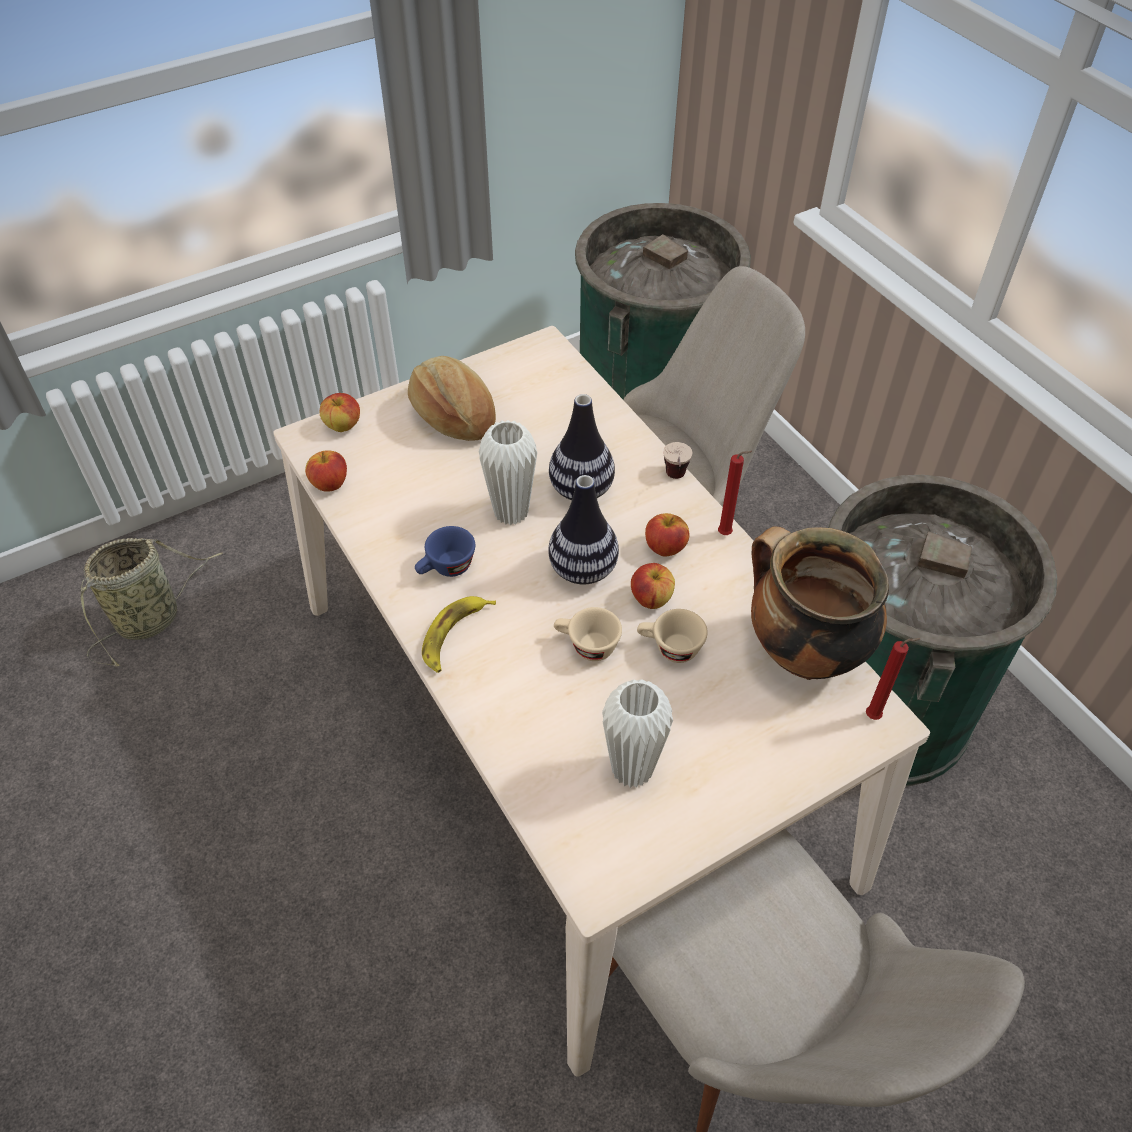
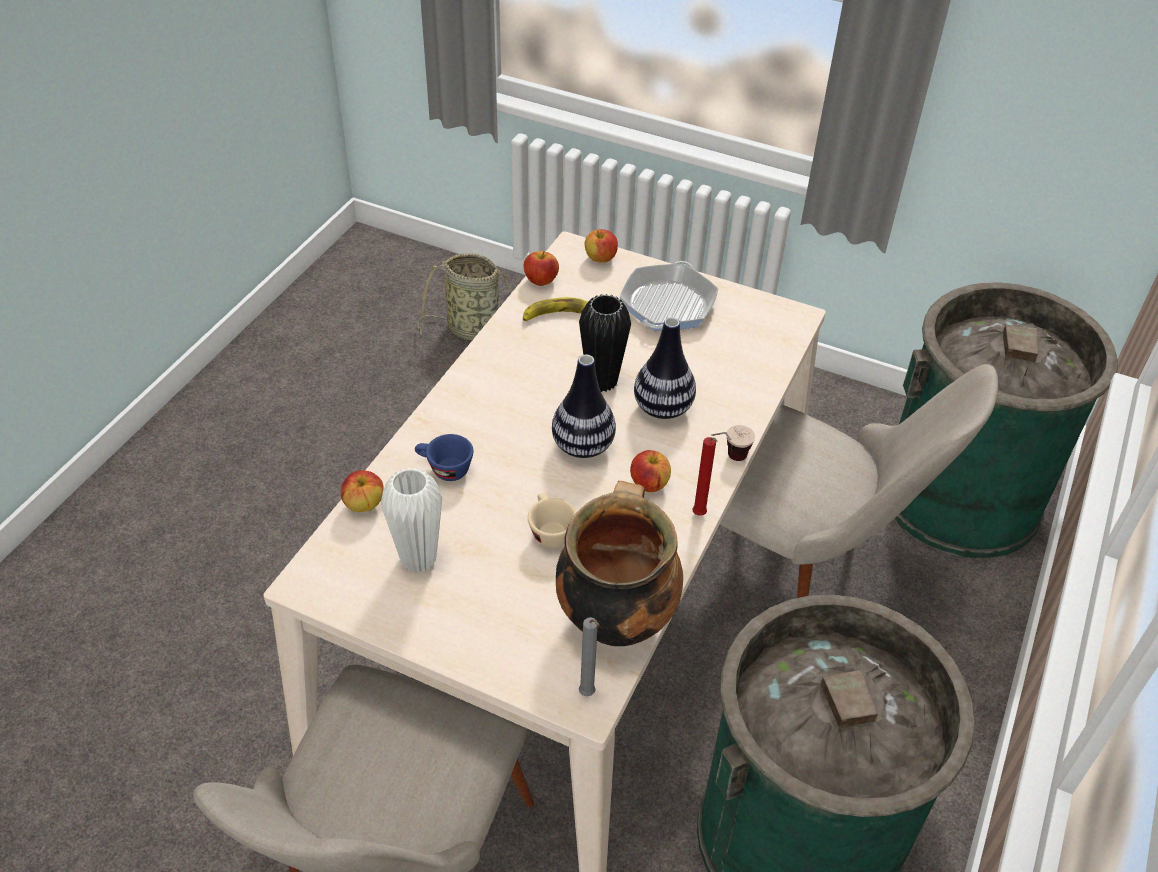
camera: 55 degrees right, 5 degrees down
(446, 569) = (517, 374): blue cup -> blue cup (444, 469)
(453, 415) = (668, 305): bread -> frying pan
(454, 636) = (461, 408): banana -> banana (560, 316)
(511, 512) = (602, 381): white vase -> black vase
(586, 646) = (511, 482): beige cup -> none
(651, 599) = (589, 498): apple -> apple (364, 504)
(875, 716) = (588, 695): red candle -> grey candle

